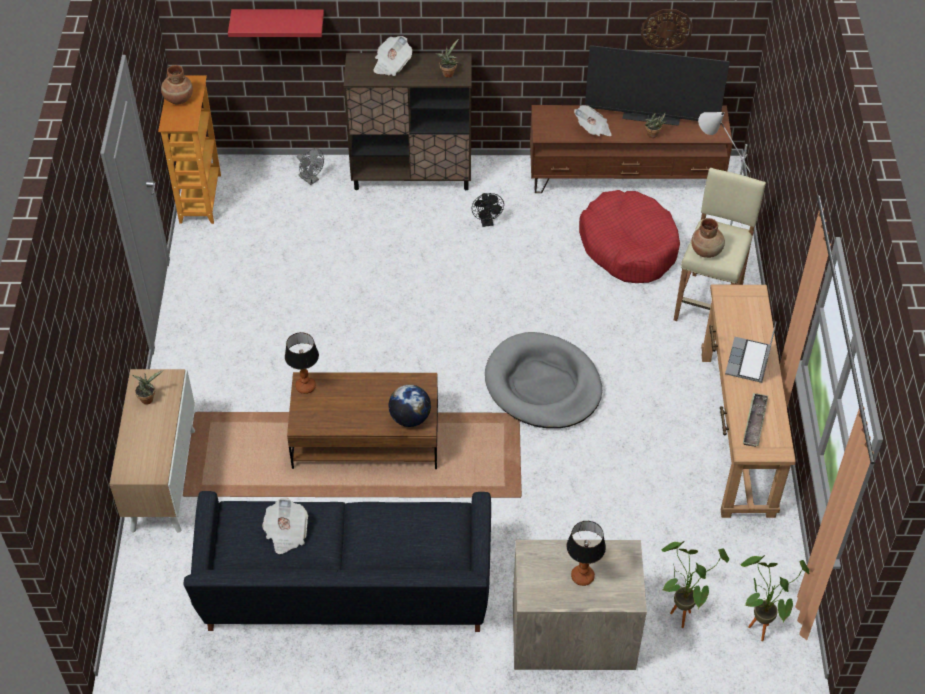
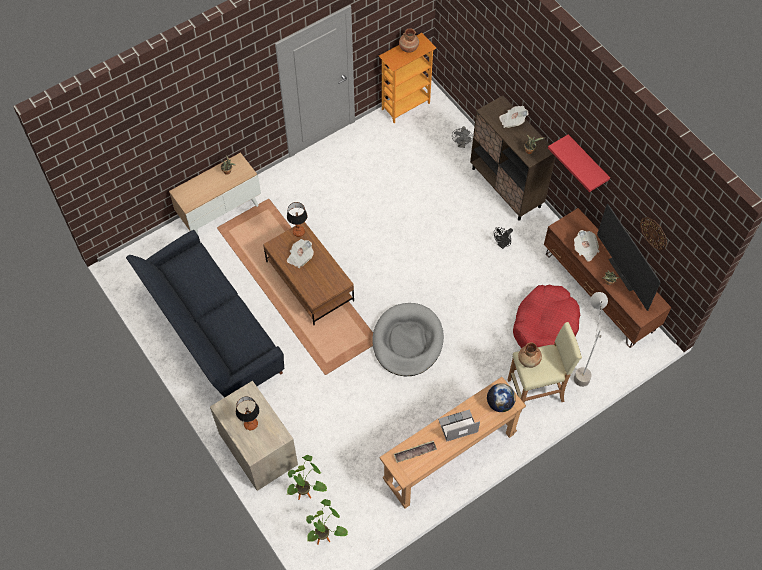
camera: 55 degrees right, 10 degrees up
(278, 21) = (481, 50): red shelf -> red shelf (587, 161)
(286, 533) = (197, 281): newspaper -> newspaper (300, 257)
(410, 418) = (314, 290): globe -> globe (499, 403)

